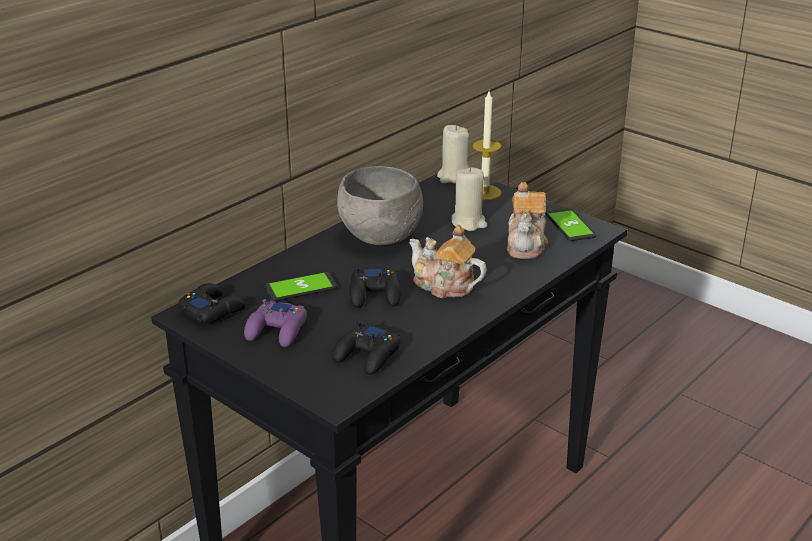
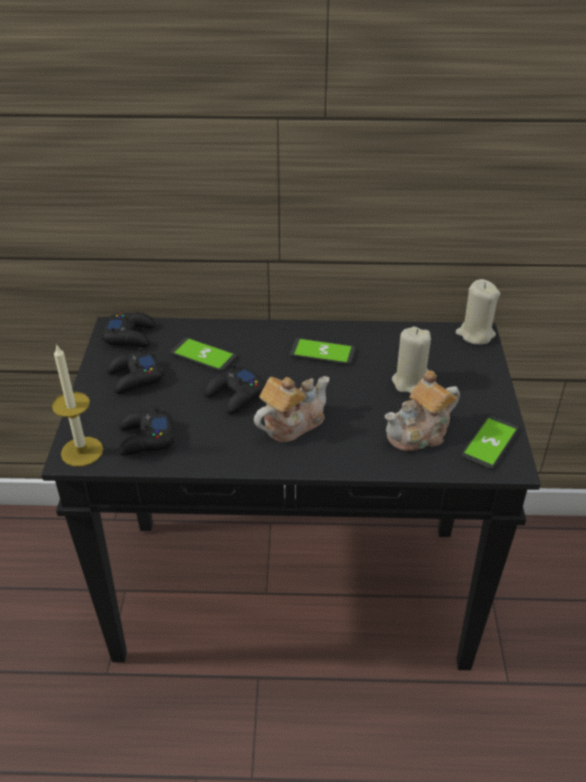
camera: 50 degrees right, 10 degrees up
(277, 330) = (135, 378): purple game controller -> black game controller
(381, 239) = (322, 353): grey bowl -> phone
(444, 286) = (291, 423): teapot -> teapot turned 60 degrees clockwise
(484, 192) = (475, 363): candle -> candle (82, 451)

